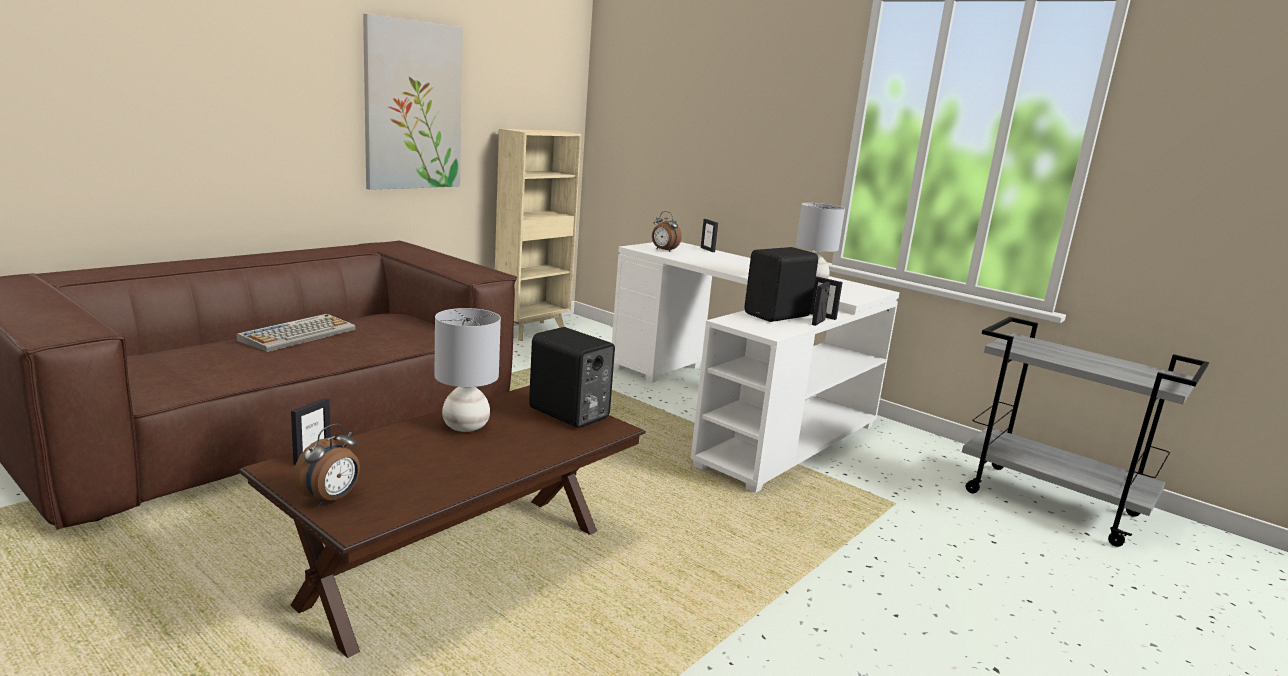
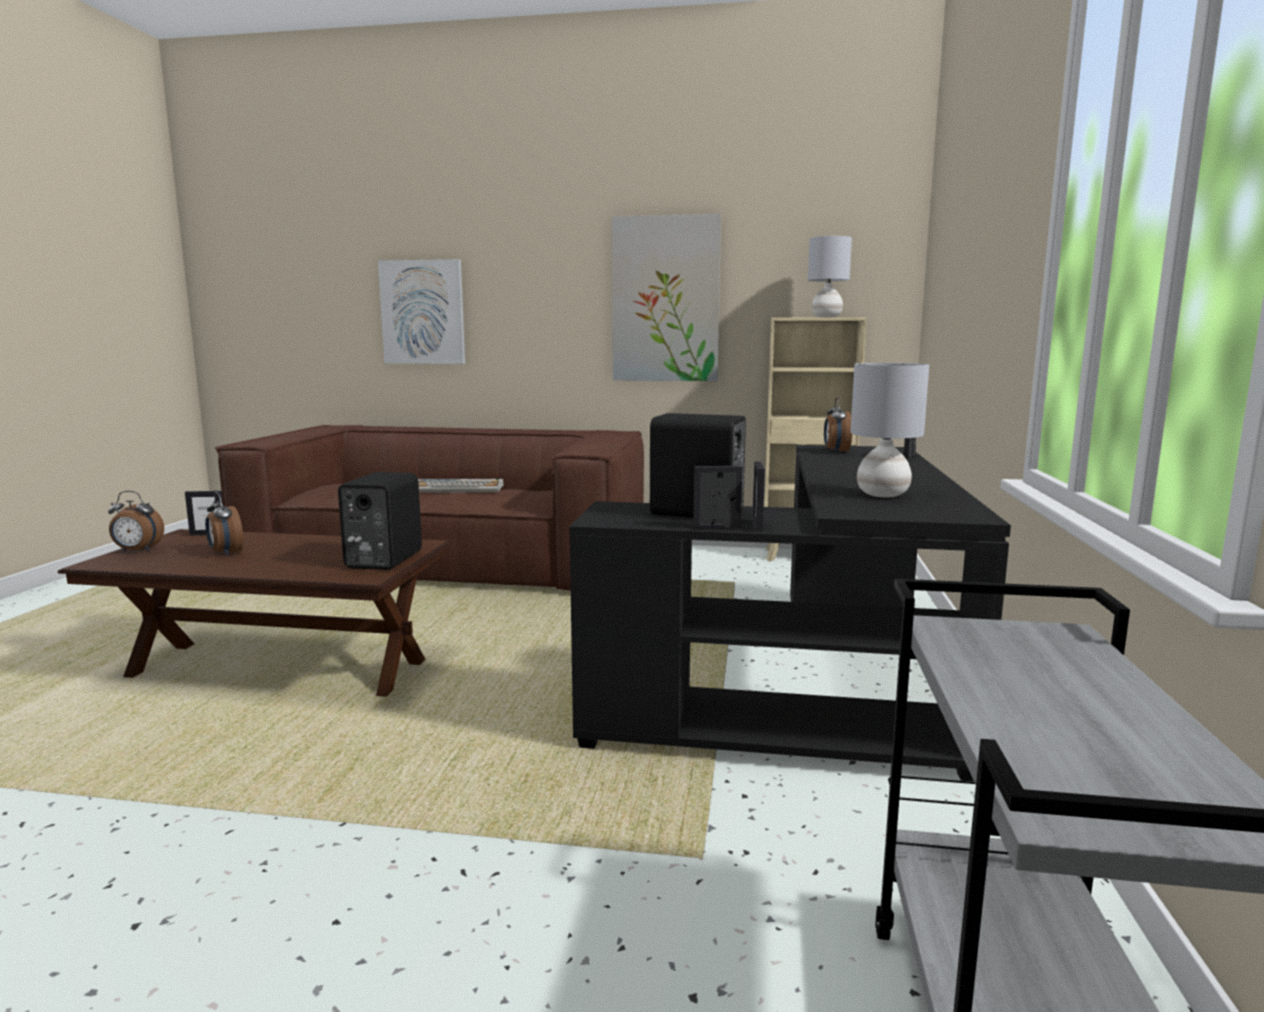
camera: 60 degrees right, 5 degrees down
(120, 106) = (423, 312): none -> picture
(428, 461) = (225, 553): none -> alarm clock
(465, 426) = (310, 546): grey table lamp -> grey table lamp (826, 317)
(741, 410) = (822, 685): white desk -> black desk

